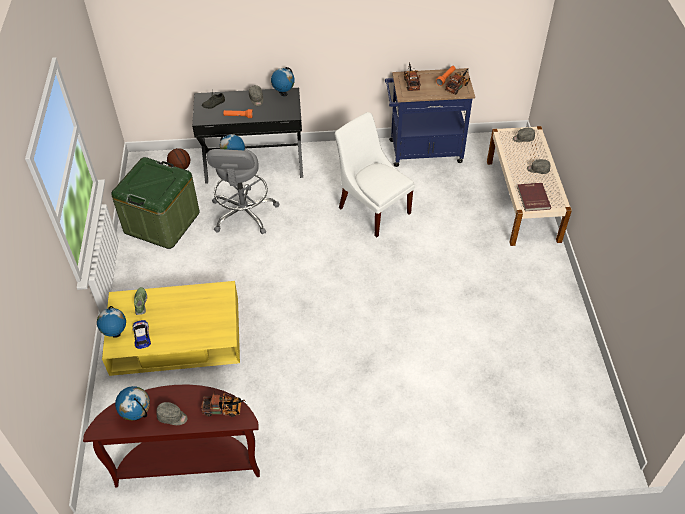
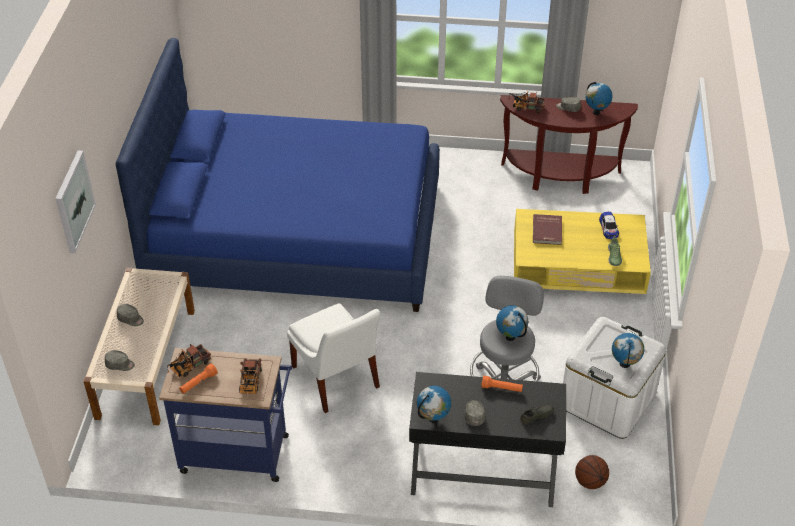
camera: 170 degrees left, 5 degrees down
(116, 334) = (635, 233): globe -> globe (625, 364)
(162, 222) = (607, 400): green storage box -> white storage box
(458, 335) = (295, 234): none -> blue bed
(532, 198) = (160, 286): red book -> red book (548, 231)
(586, 59) = (73, 201): none -> picture

